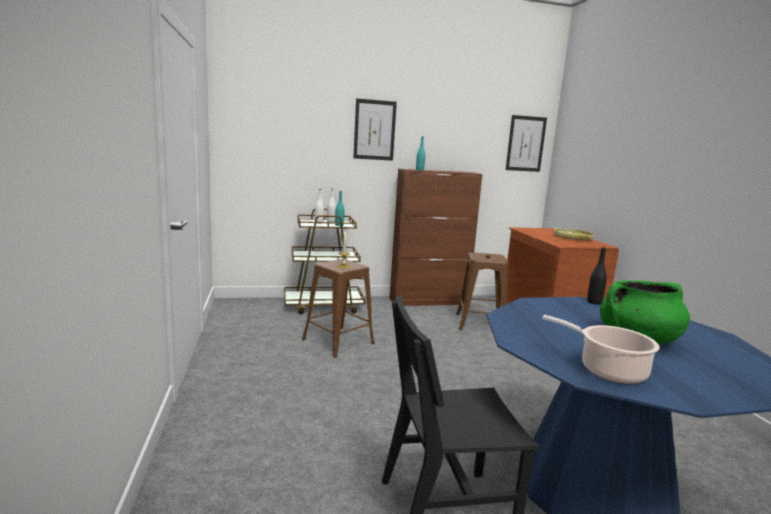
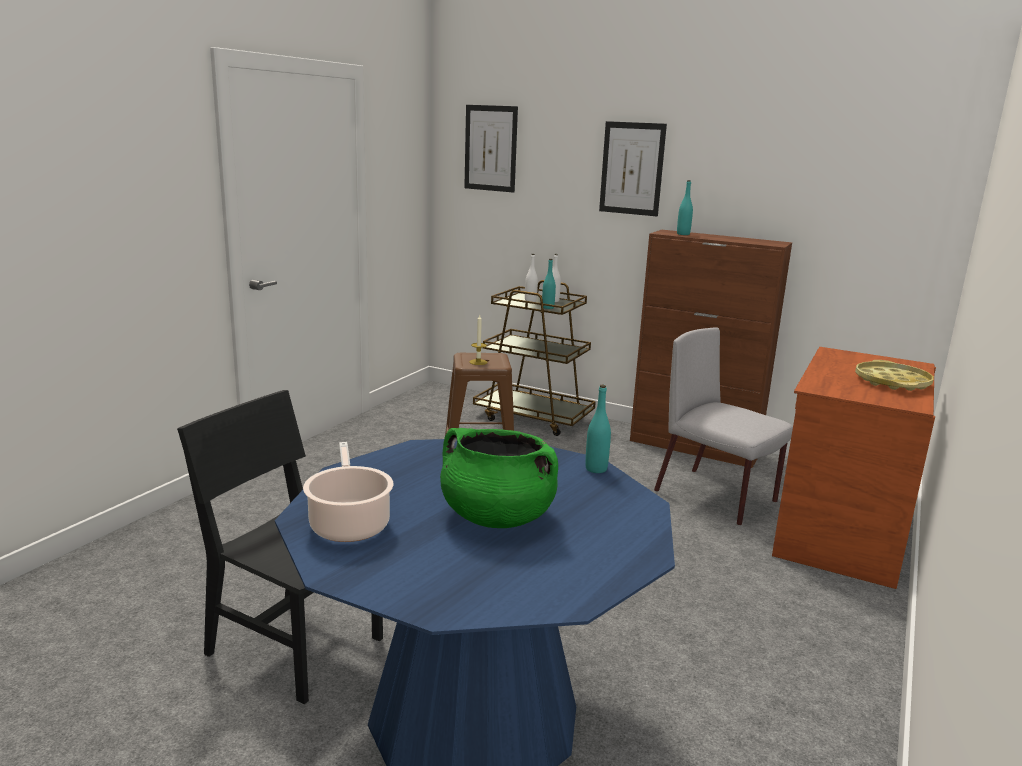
camera: 40 degrees right, 5 degrees up
(480, 323) = (717, 497): brown stool -> grey chair
(525, 143) = (913, 194): picture -> picture (490, 148)
(594, 302) = (596, 469): black bottle -> turquoise bottle

